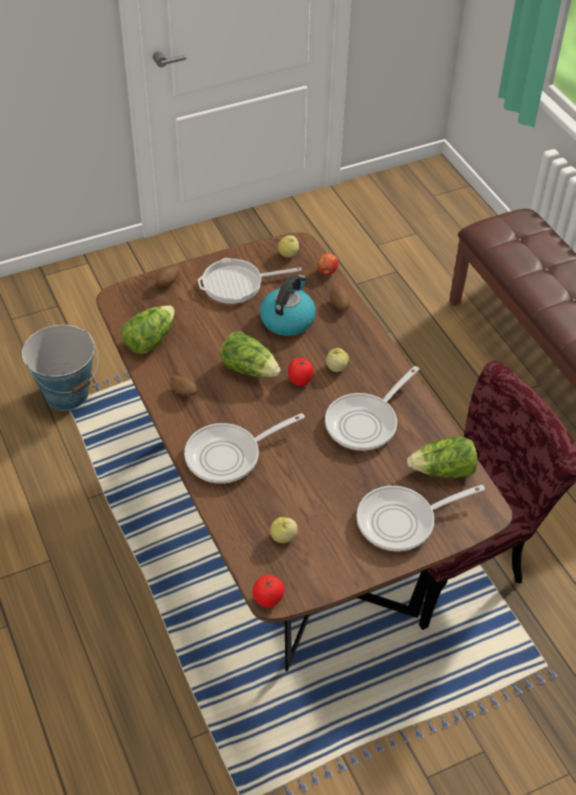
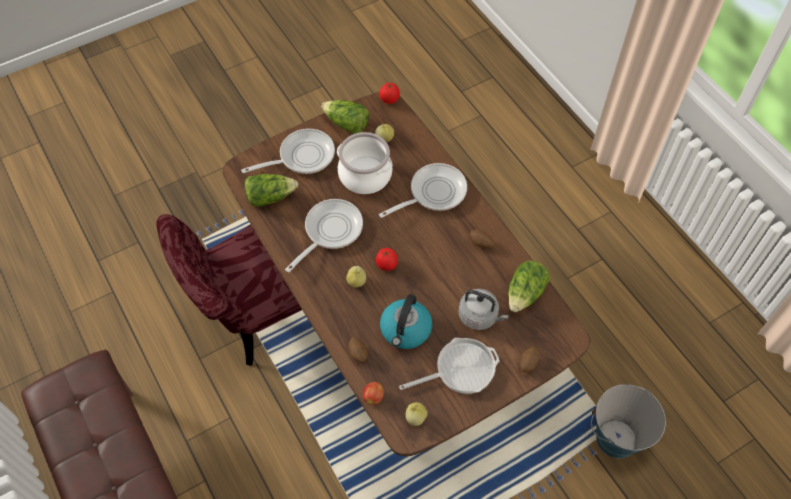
camera: 175 degrees right, 10 degrees up
(205, 324) = (480, 316): none -> grey kettle
(249, 369) = (431, 272): lettuce -> lettuce (347, 124)
(315, 487) = (365, 175): none -> cooking pot

